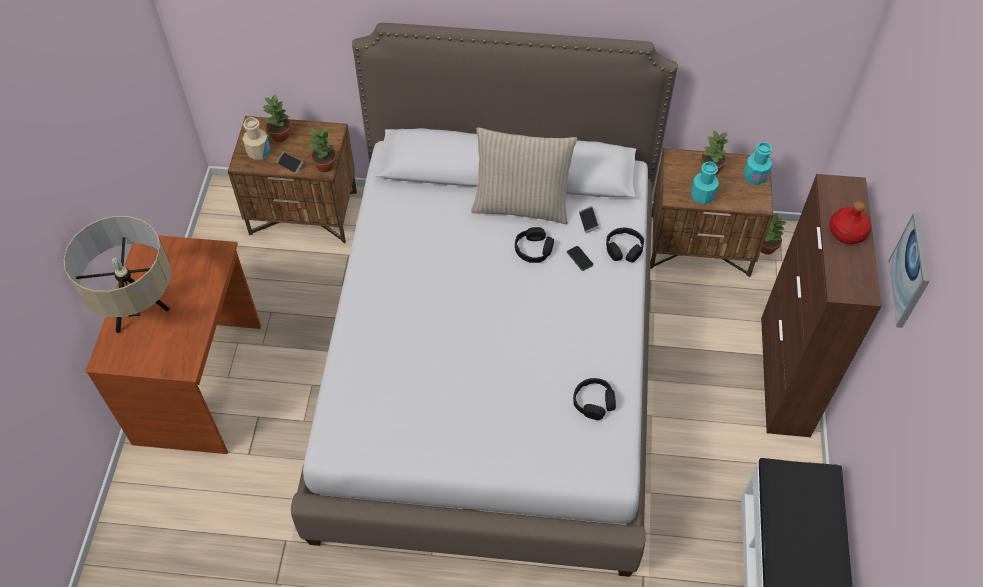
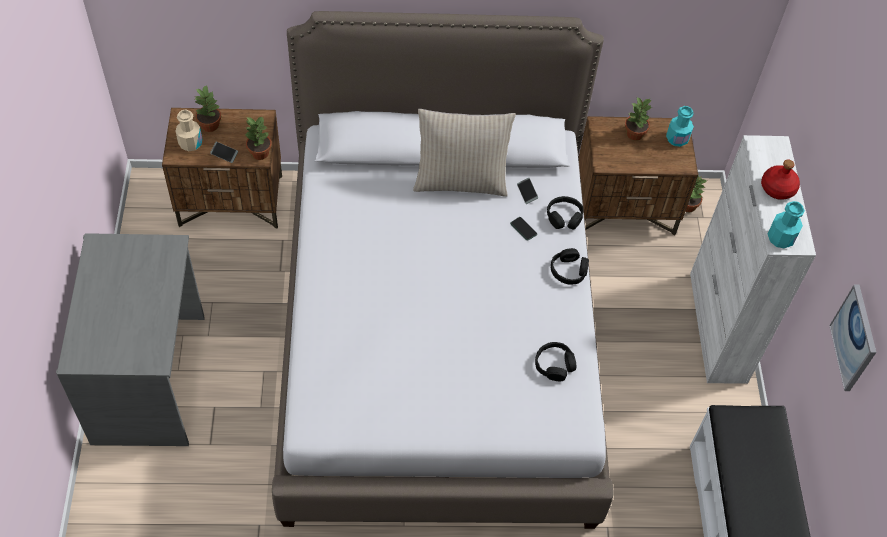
camera: 10 degrees left, 0 degrees up
(141, 313) = (104, 312): beige table lamp -> none
(200, 384) = (151, 379): brown desk -> grey desk
(533, 249) = (478, 223): black headphones -> black headphones (569, 270)
(702, 196) = (630, 160): turquoise bottle -> turquoise bottle (780, 238)
(784, 376) = (717, 327): brown cabinet -> white cabinet
(910, 271) = (842, 221): picture -> picture (854, 338)

